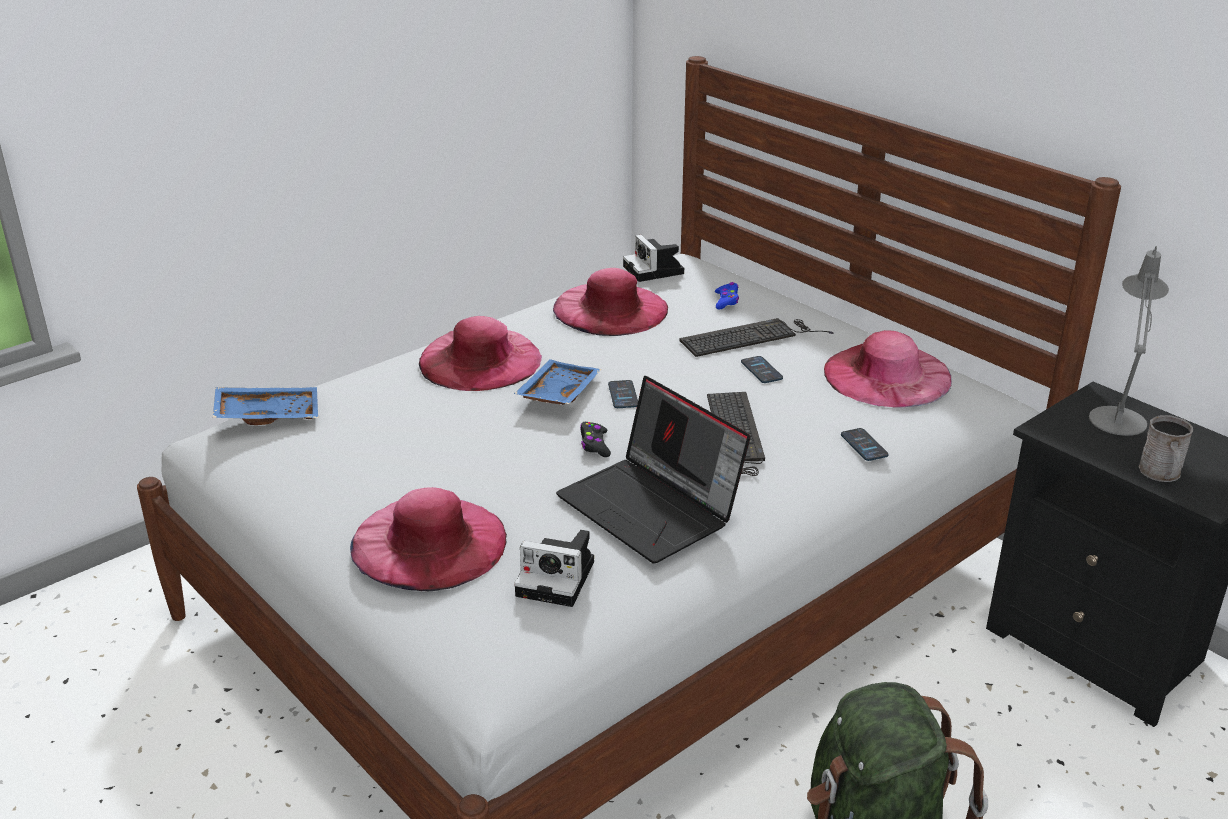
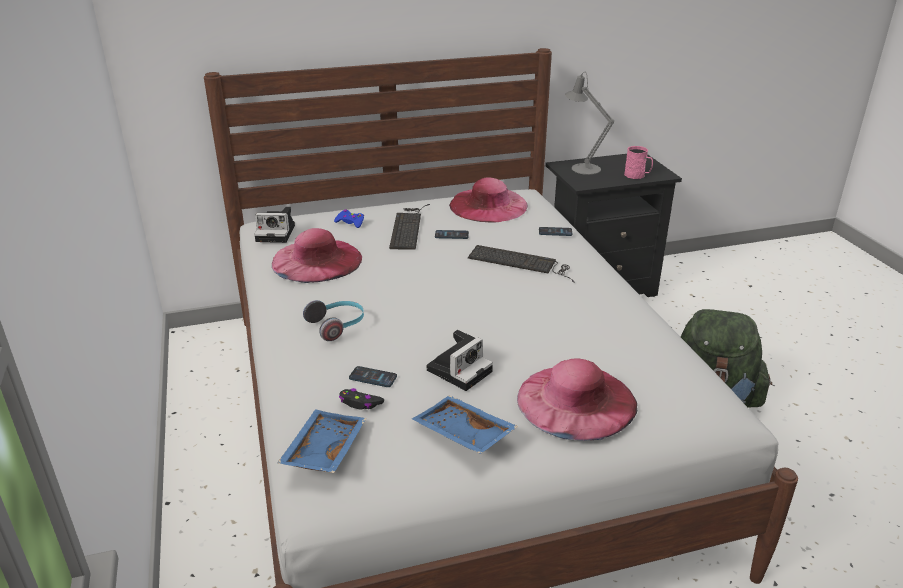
camera: 65 degrees left, 0 degrees up
(480, 359) = (337, 326): pink hat -> headphones
(557, 393) = (418, 307): blue tray -> blue tray (462, 435)
(559, 578) = (643, 358): camera -> camera (460, 369)
(594, 445) = (496, 309): black game controller -> black game controller (360, 403)
(623, 395) = (441, 284): phone -> phone (373, 377)
(652, 508) = (584, 307): laptop -> none
(1161, 474) = (637, 175): grey mug -> pink mug

